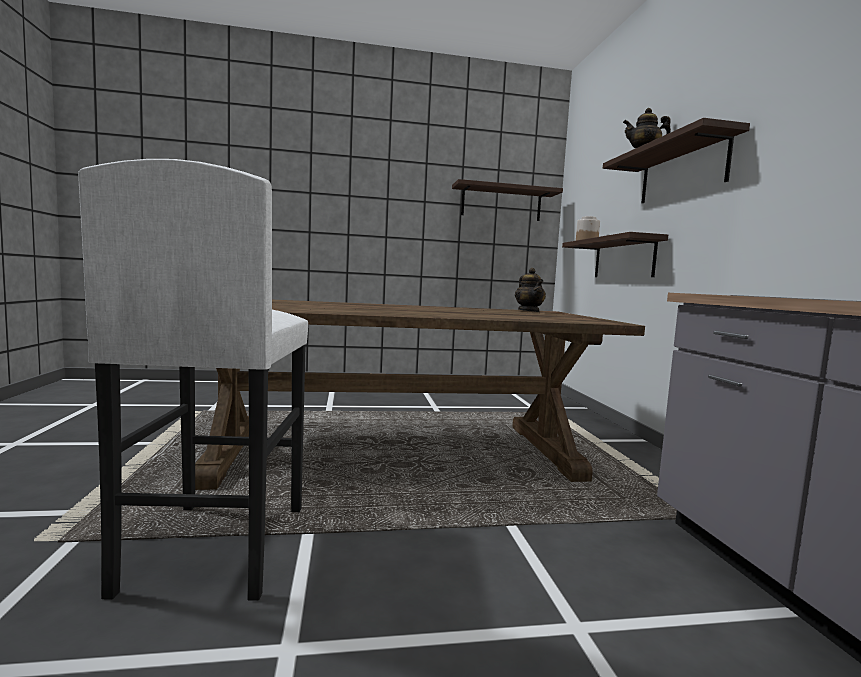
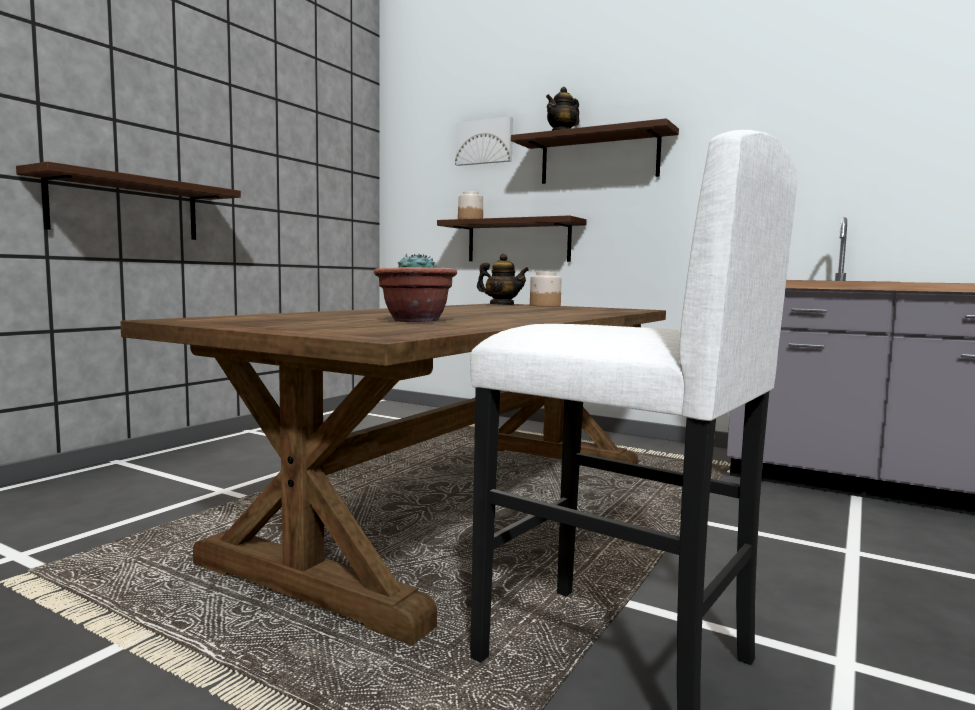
camera: 50 degrees left, 0 degrees up
(301, 306) = (415, 321): none -> potted plant
(501, 203) = (324, 159): shelf -> shelf (126, 208)
(563, 314) = (545, 305): none -> jar
(612, 172) = (484, 142): none -> picture

